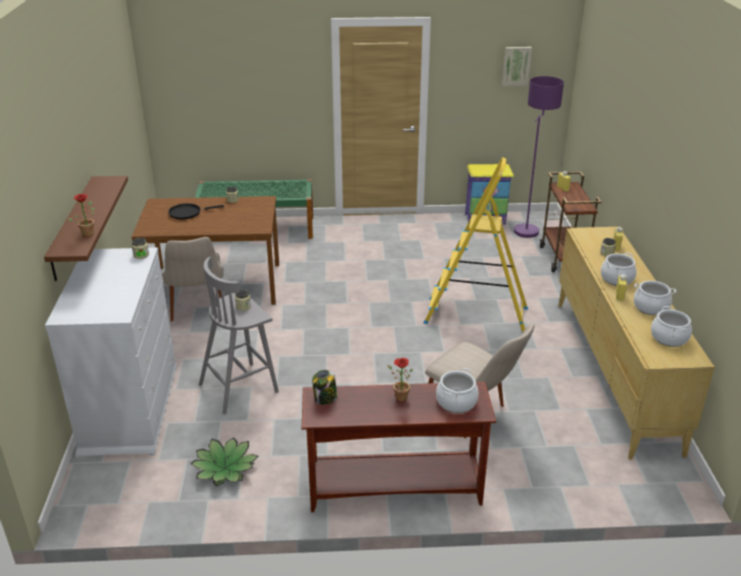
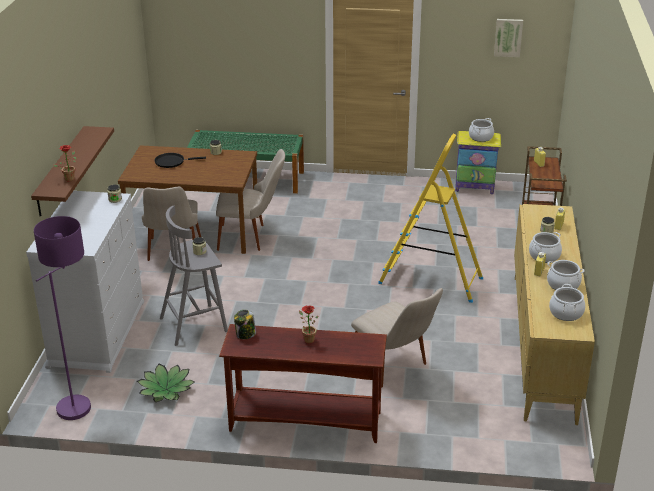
camera: 10 degrees right, 0 degrees up
(277, 287) = (251, 237): none -> beige chair
(456, 402) = (354, 348): cooking pot -> cooking pot (480, 137)
(528, 228) = (515, 200): purple floor lamp -> purple floor lamp (81, 403)

